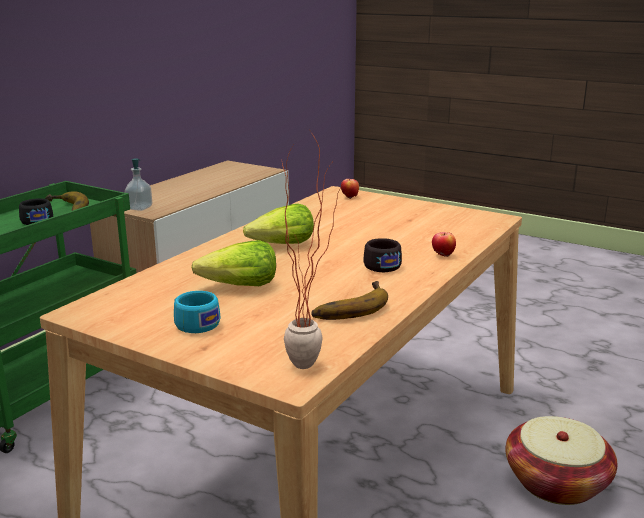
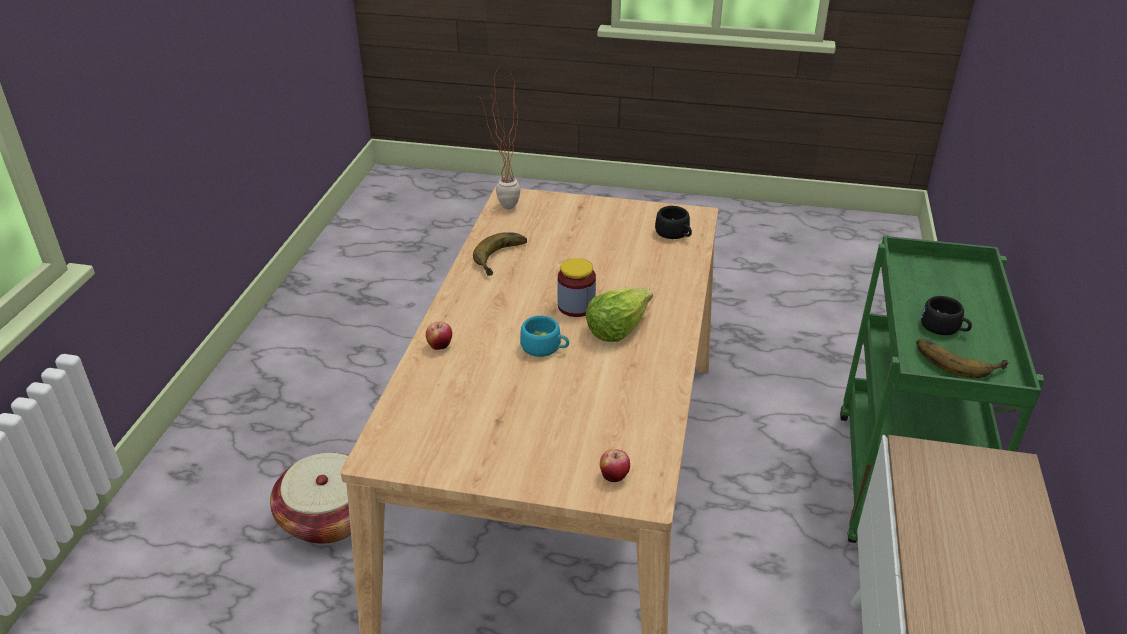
camera: 160 degrees right, 15 degrees up
(139, 208) = (951, 463): soap dispenser -> none
(194, 324) = (605, 221): turquoise cup -> turquoise cup (545, 347)
(240, 286) = (606, 262): lettuce -> none
(304, 261) = (576, 306): none -> jar
(380, 265) = (500, 315): black cup -> black cup (674, 234)

